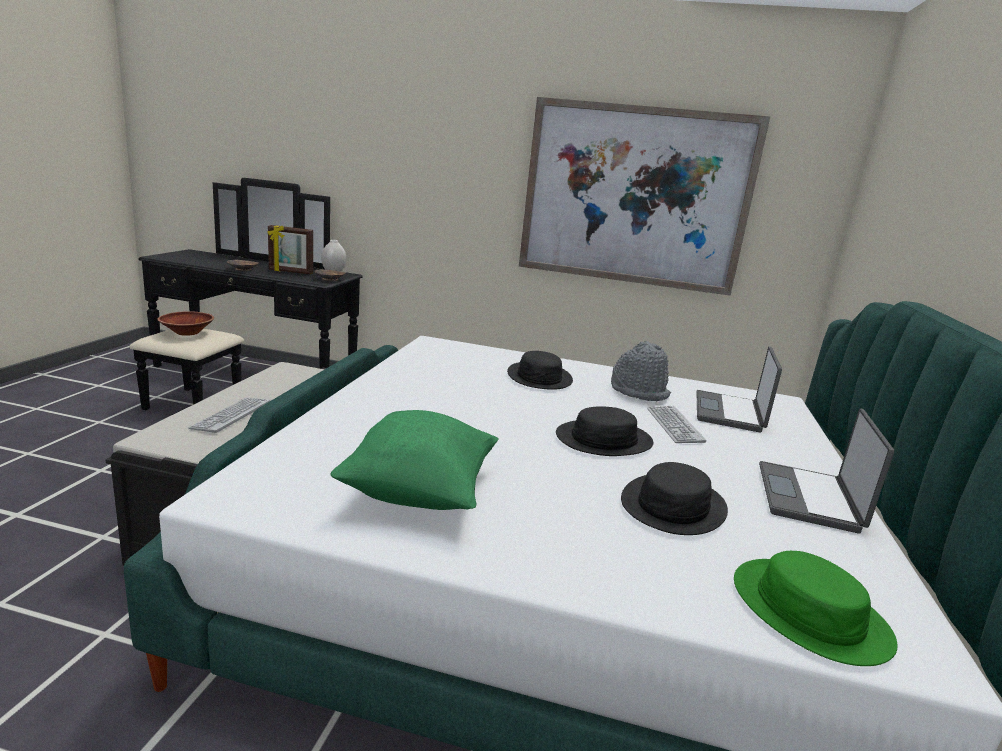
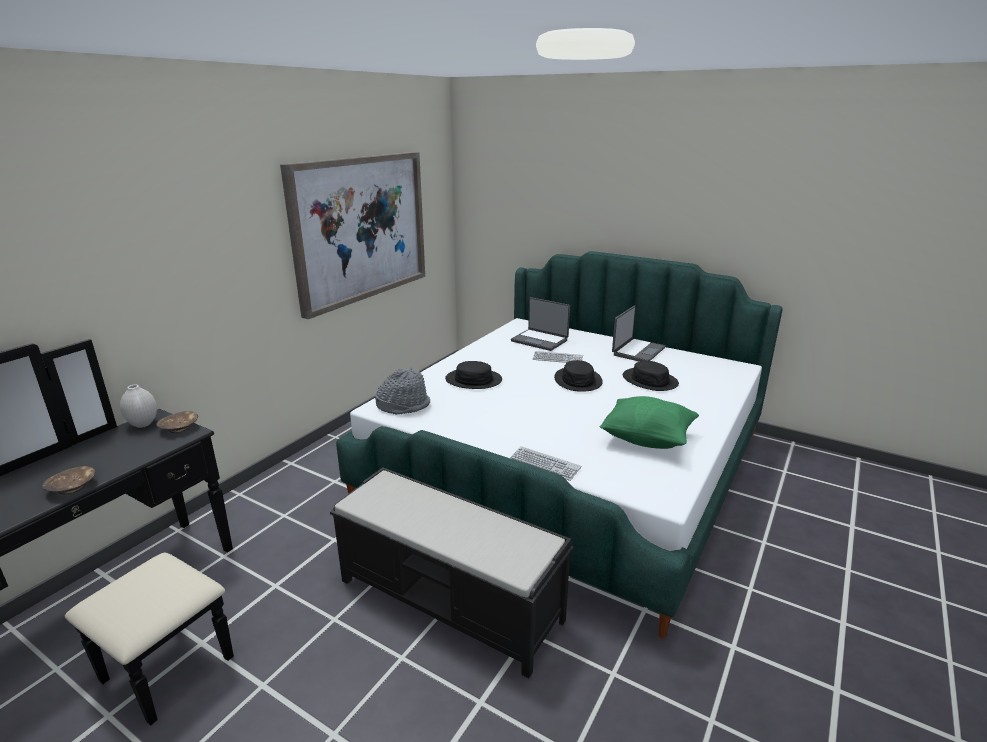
camera: 70 degrees left, 5 degrees up
(187, 333) = (139, 593): brown bowl -> none
(231, 416) = (476, 529): keyboard -> keyboard (544, 464)
(290, 272) = (115, 452): picture frame -> none
(639, 391) = (503, 355): grey hat -> grey hat (403, 405)
(809, 611) = (721, 376): green hat -> none
(810, 498) = (637, 351): laptop -> laptop turned 90 degrees counterclockwise

